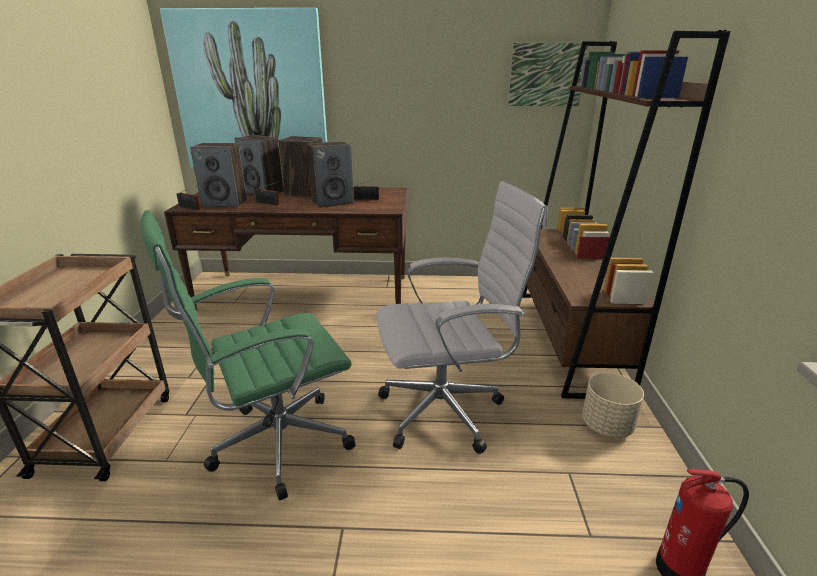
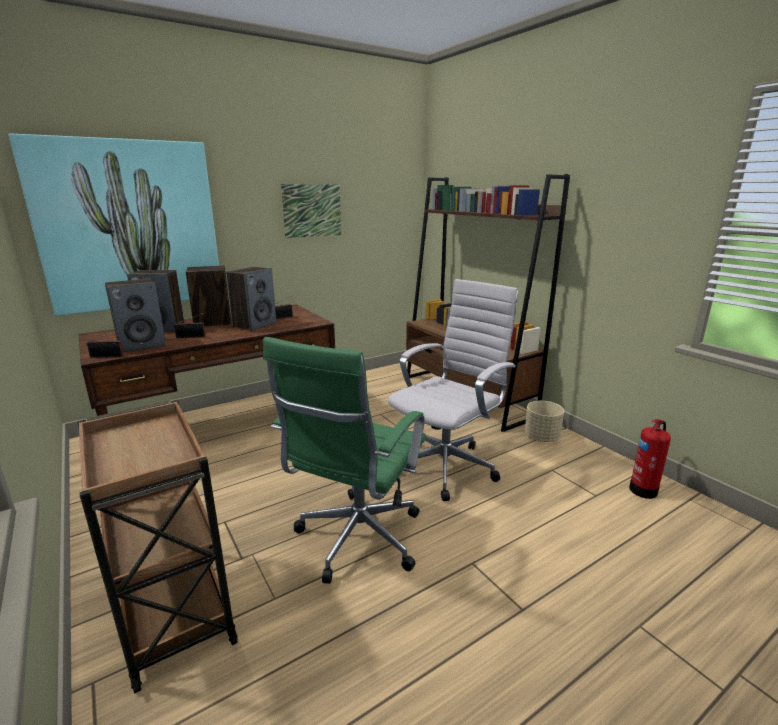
camera: 35 degrees left, 5 degrees down
(546, 75) = (392, 202): picture -> picture (312, 210)

